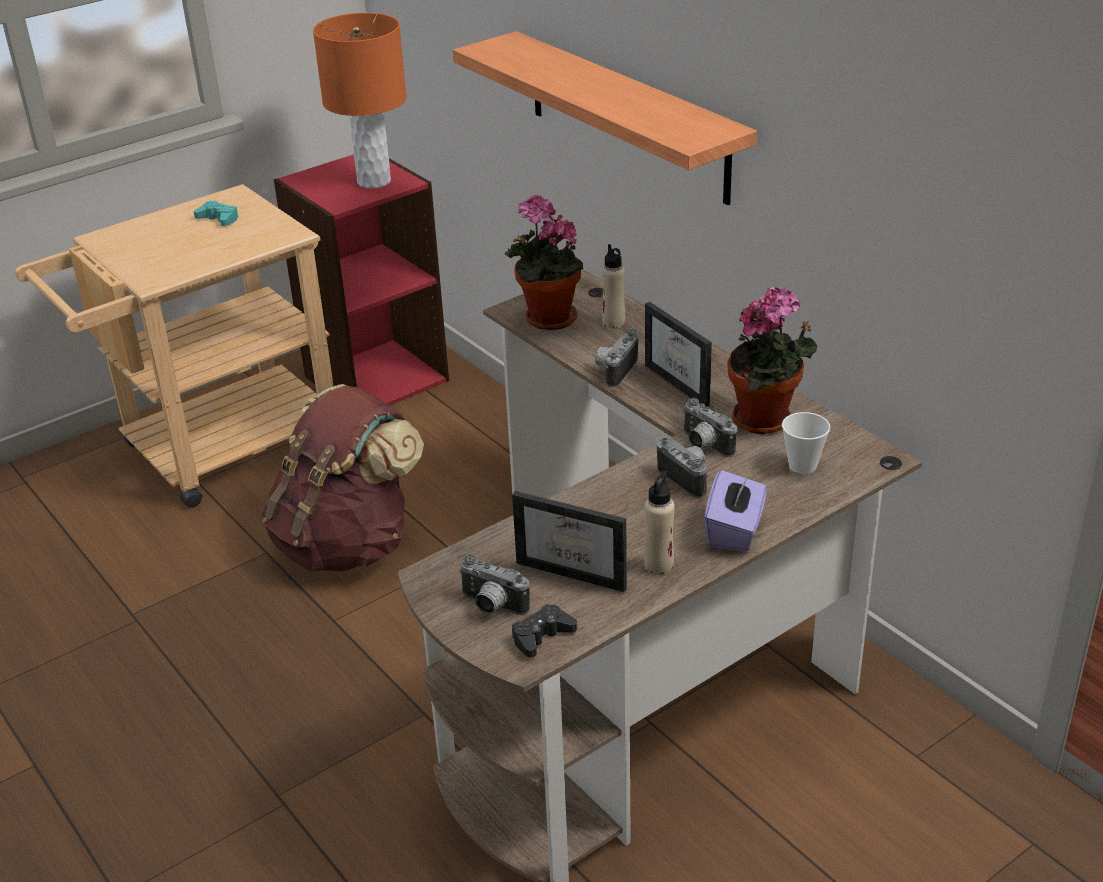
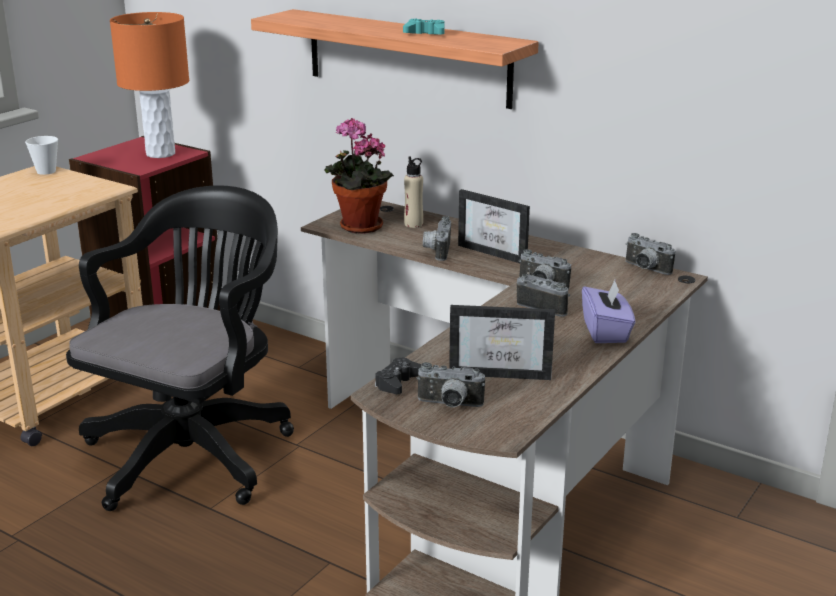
camera: 20 degrees left, 10 degrees down
(218, 219) = (37, 184): turquoise game controller -> turquoise game controller (425, 33)
(348, 544) = (194, 451): brown backpack -> black office chair
(542, 636) = (507, 417): black game controller -> black game controller (398, 382)
(659, 565) = (565, 360): beige bottle -> none
(766, 421) = (577, 266): potted plant -> none
(802, 466) = (625, 288): cup -> cup (46, 171)
(847, 439) = (645, 269): none -> camera

